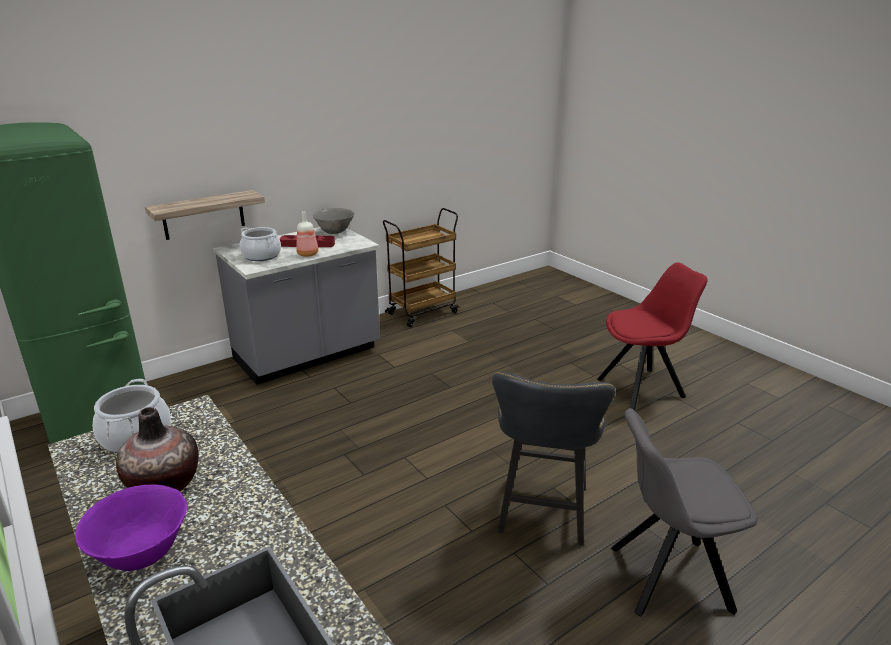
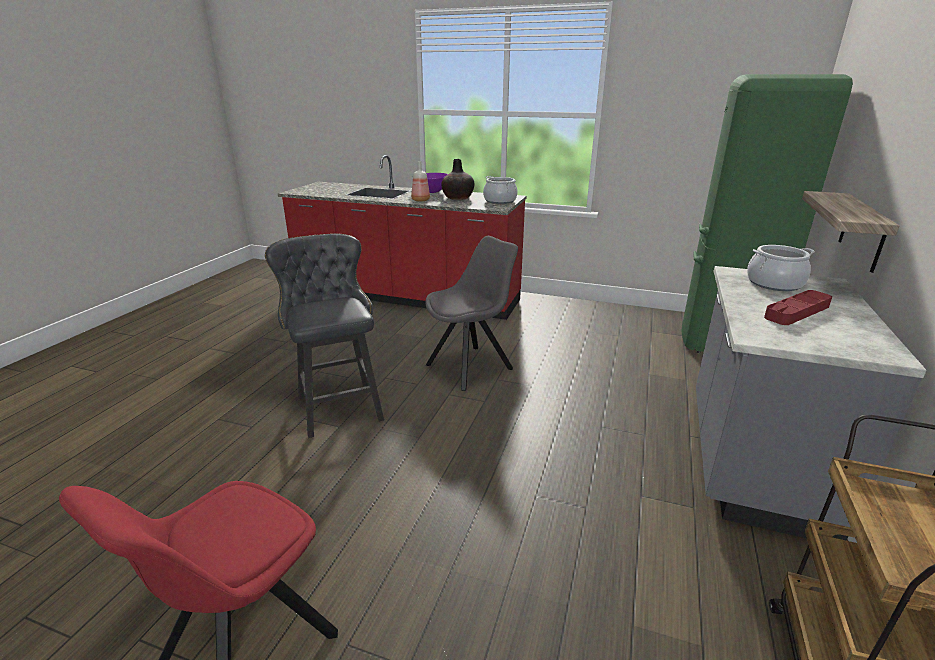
camera: 145 degrees right, 0 degrees up
(308, 254) = (746, 299): bottle -> bottle (420, 200)
(335, 232) = (852, 345): grey bowl -> none
(668, 577) = (230, 400): grey chair -> grey chair (470, 367)

